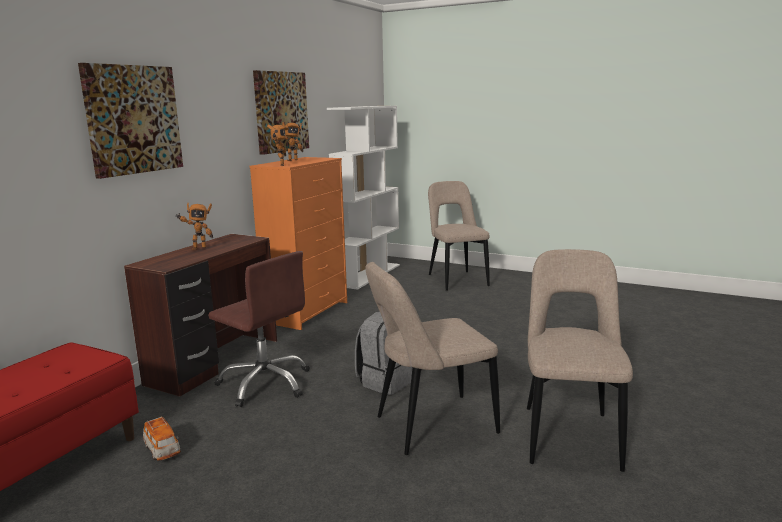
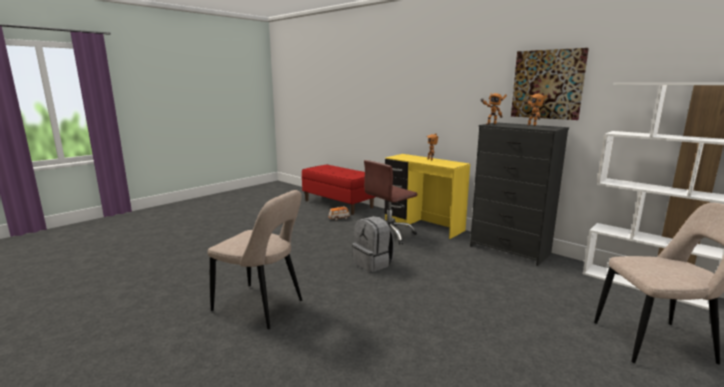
camera: 105 degrees right, 0 degrees up
(133, 119) = (421, 84): picture -> none
(216, 362) = (423, 225): brown desk -> yellow desk
(307, 312) = (510, 250): orange dresser -> black dresser
(430, 426) = (311, 268): beige chair -> none

